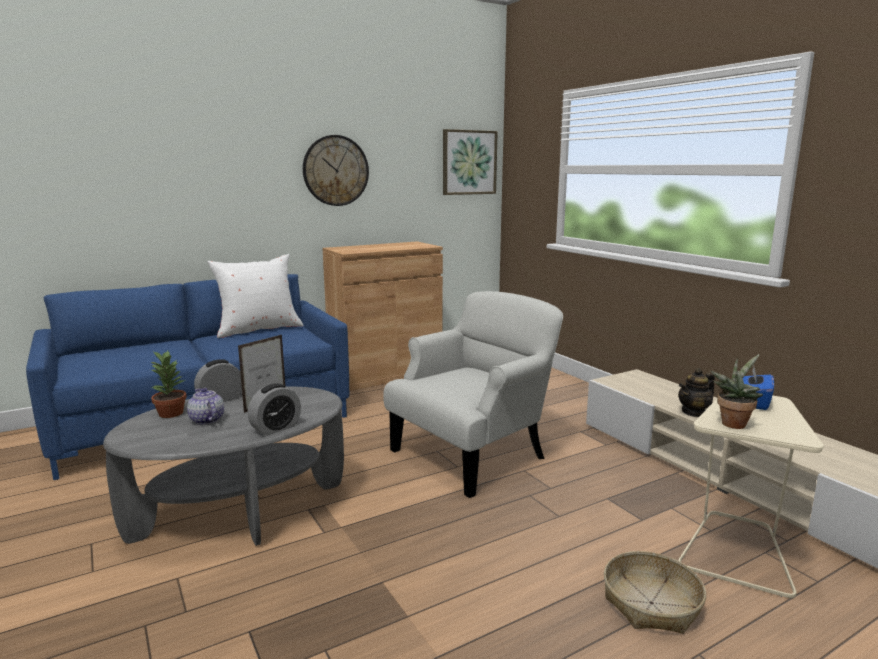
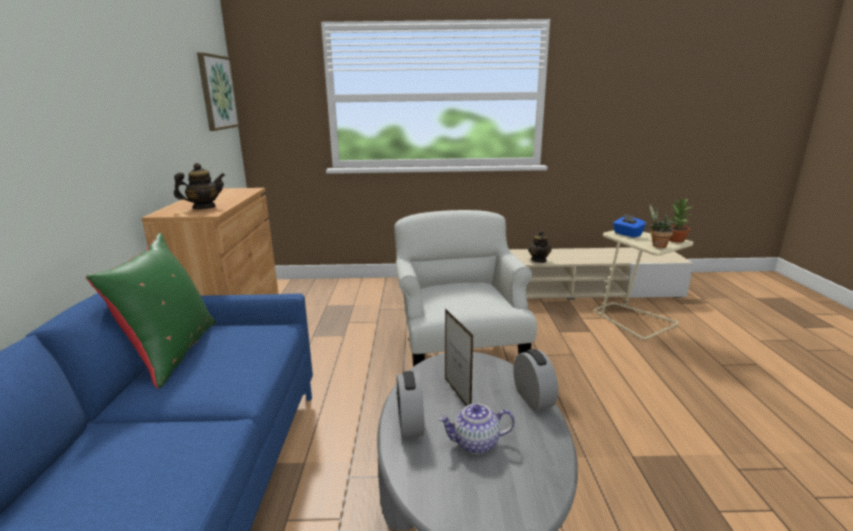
camera: 60 degrees left, 5 degrees up
(171, 413) = (427, 472): potted plant -> potted plant (675, 240)
(258, 329) = (172, 352): white pillow -> green pillow
(335, 170) = (128, 105): wall clock -> none
(359, 249) = (204, 208): none -> teapot
(650, 603) = (676, 360): basket -> none

